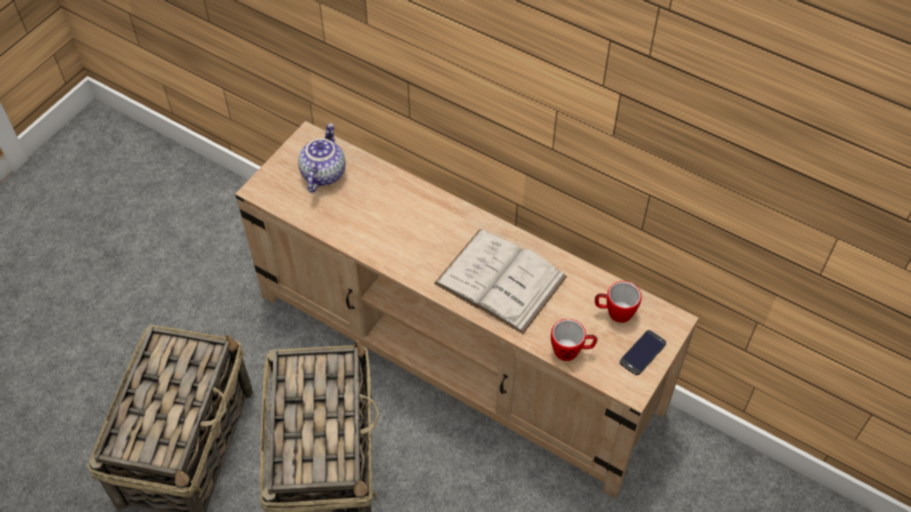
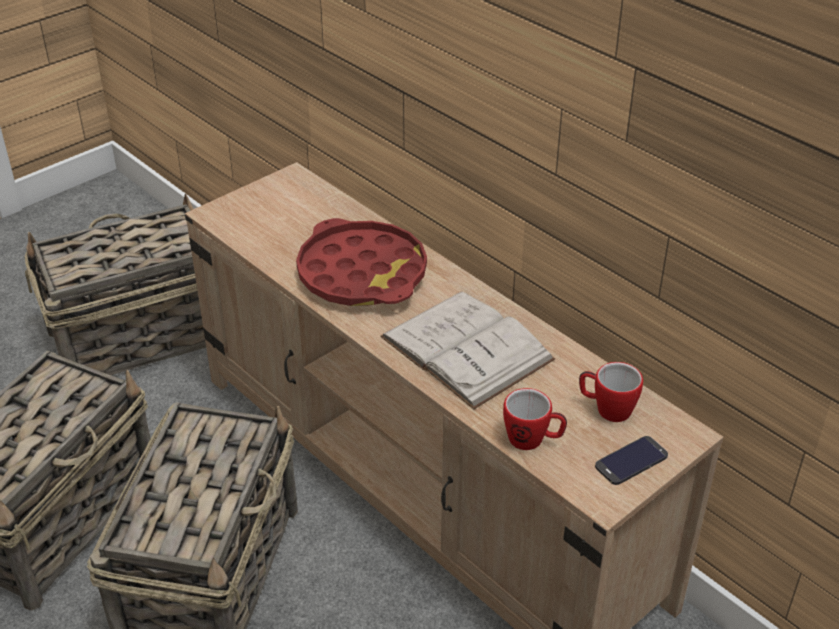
camera: 15 degrees right, 15 degrees down
(186, 269) = (138, 338): none -> basket
(322, 173) = (293, 210): teapot -> none
(399, 226) = (362, 274): none -> red tray

